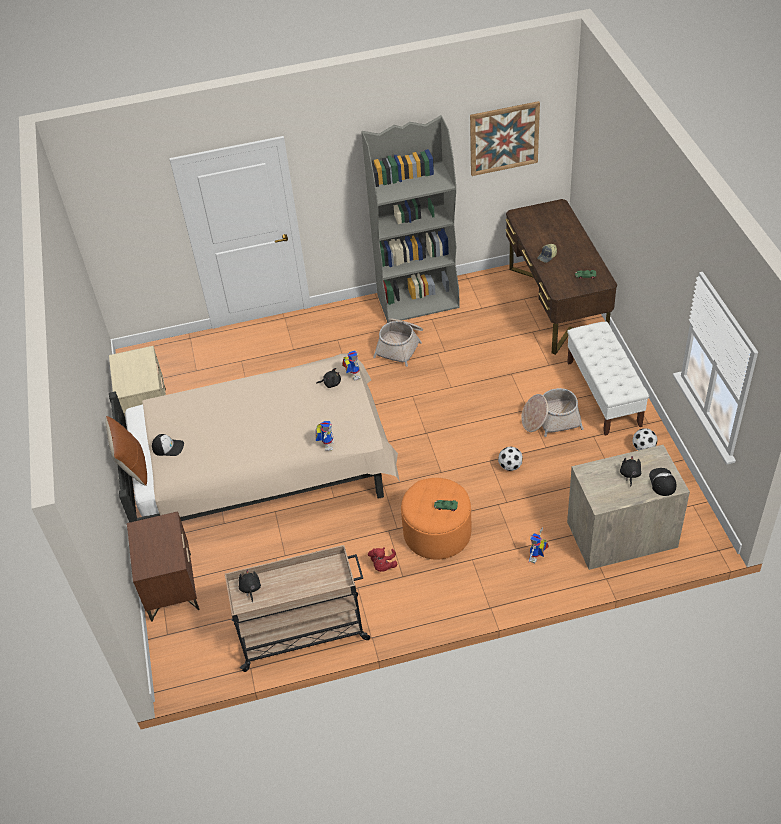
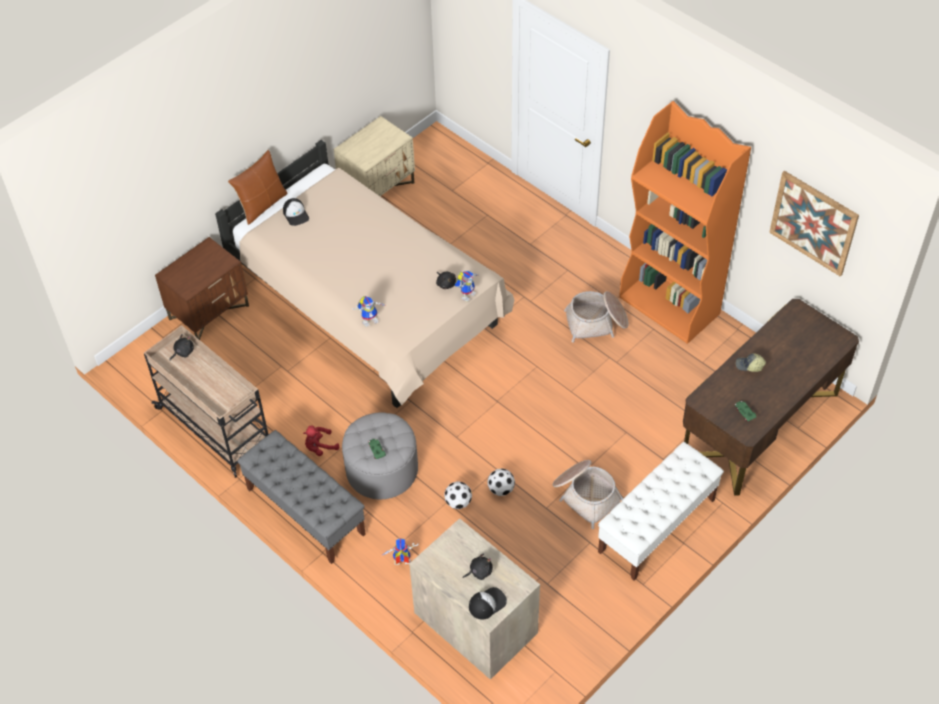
camera: 55 degrees right, 5 degrees up
(418, 301) = (670, 306): grey bookcase -> orange bookcase
(437, 533) = (382, 470): orange ottoman -> grey ottoman
(440, 602) = (305, 511): none -> grey bench
(643, 448) = (604, 594): football -> football (458, 502)

